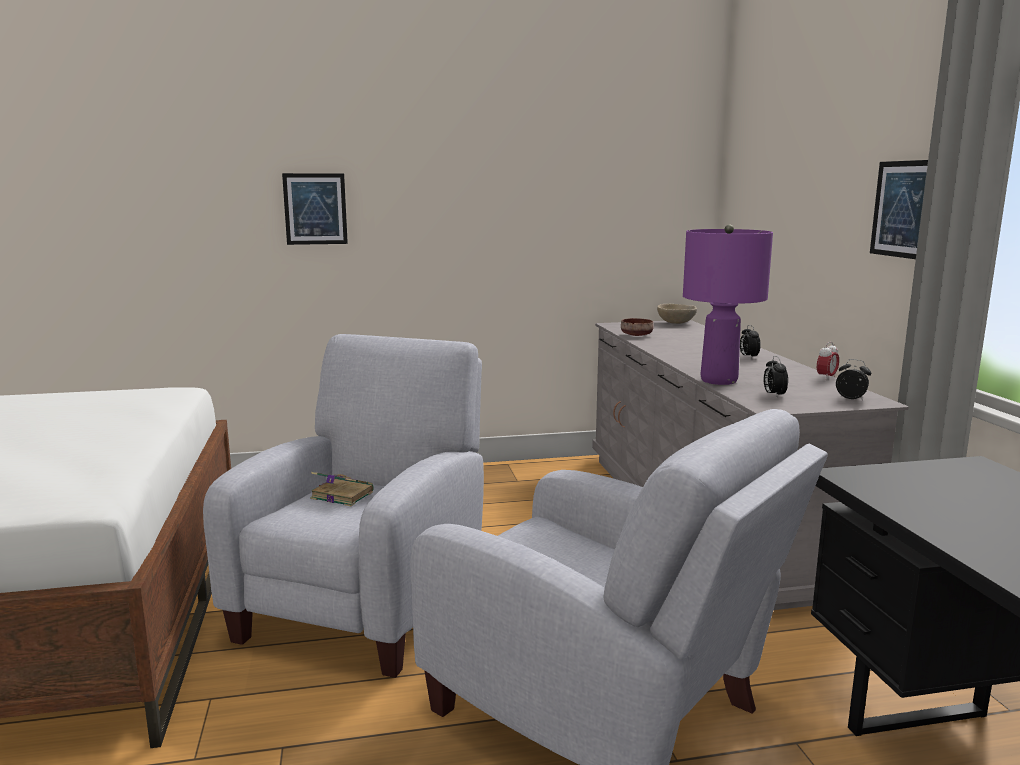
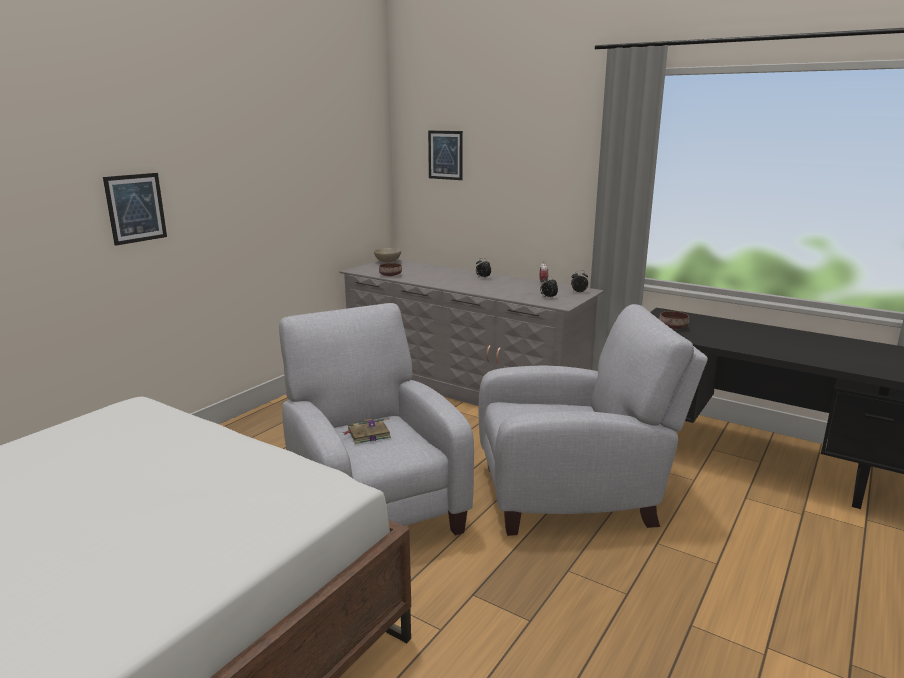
camera: 45 degrees left, 5 degrees up
(719, 380) = (507, 295): purple table lamp -> none
(902, 209) = (570, 183): picture -> picture (445, 155)
(926, 489) = (673, 327): none -> brown bowl

